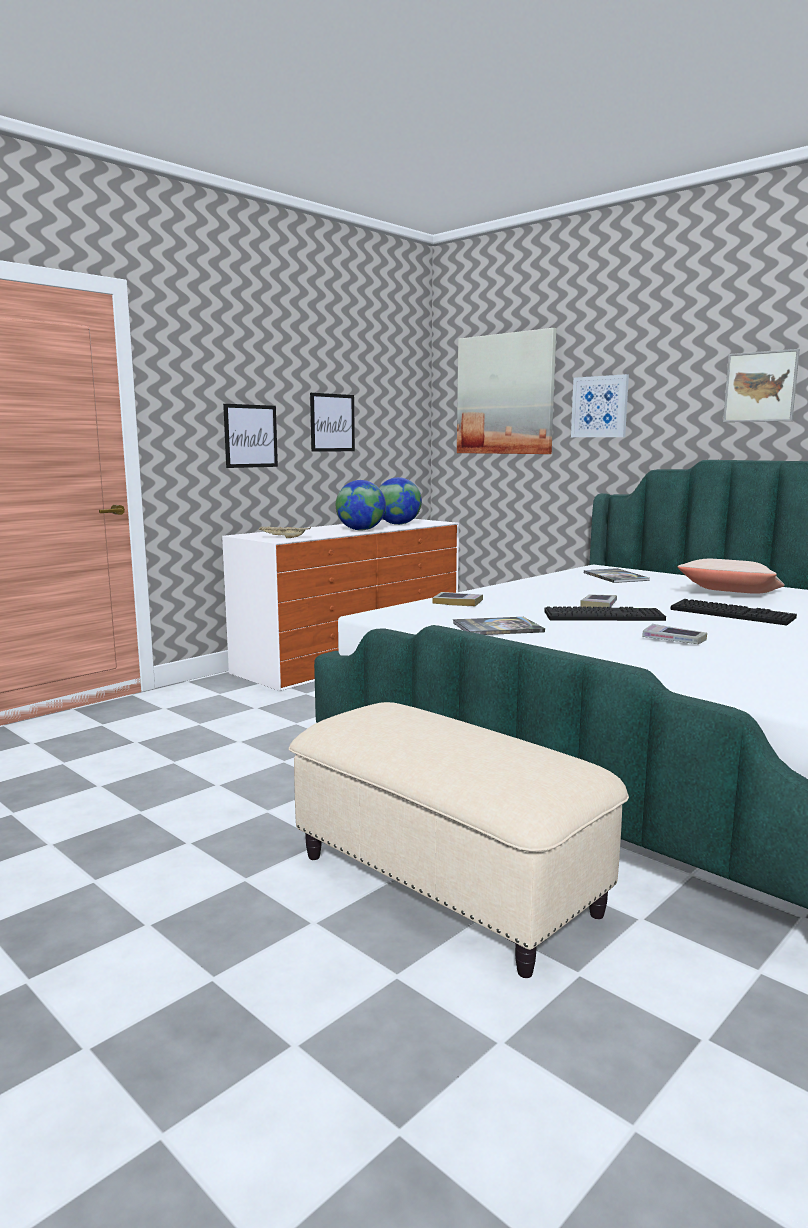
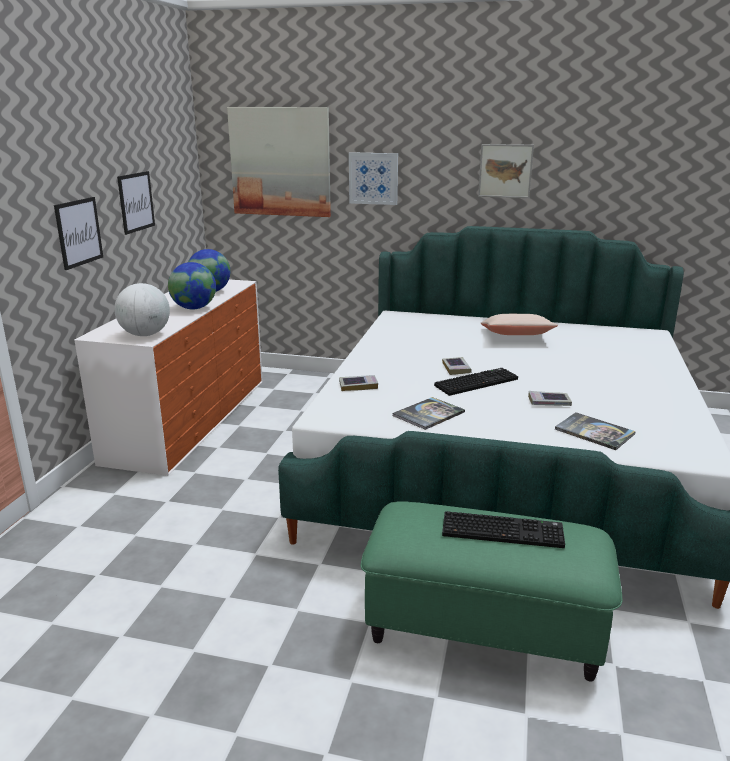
camera: 30 degrees left, 10 degrees up
(283, 538) = (145, 335): beige tray -> globe
(448, 883) = (484, 627): beige ottoman -> green ottoman
(615, 577) = (421, 326): book -> book (594, 432)
(733, 614) = (545, 362): keyboard -> keyboard (503, 530)

